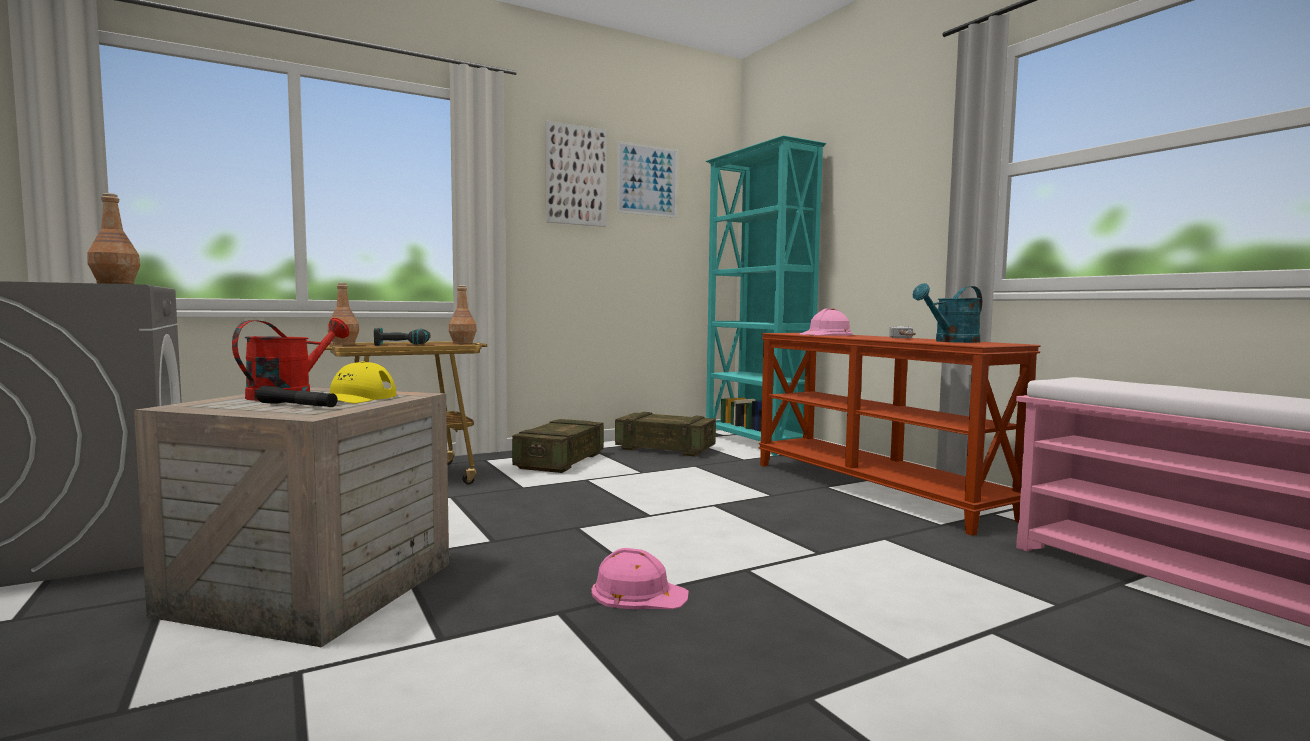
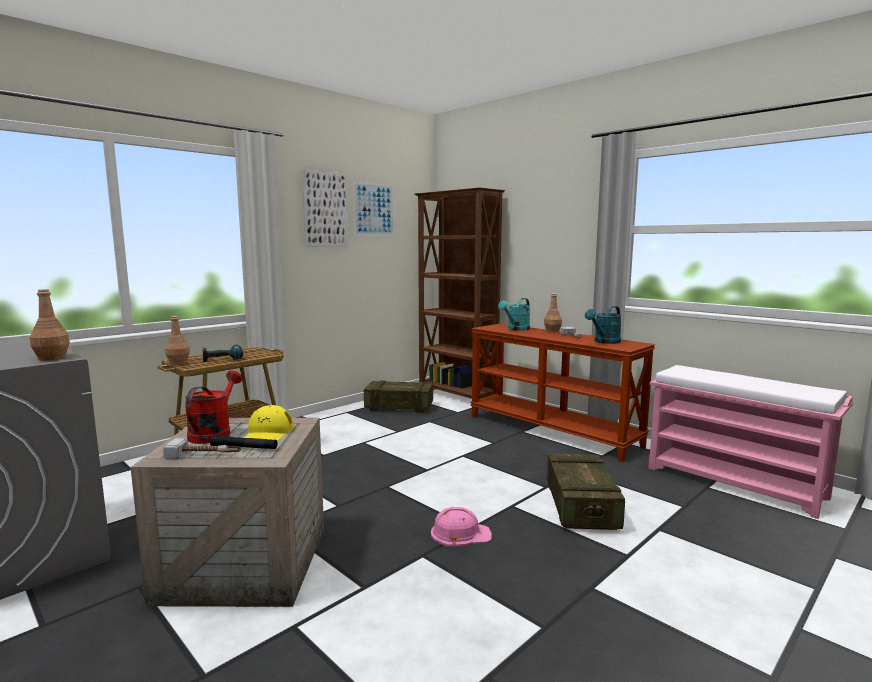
camera: 15 degrees left, 5 degrees up
(238, 407) = (204, 455): none -> hammer
(463, 343) = (267, 352): brown bottle -> brown bottle (552, 331)
(560, 461) = (333, 426): crate -> crate (581, 506)
(755, 443) = (457, 395): turquoise bookcase -> brown bookcase
(826, 334) = (516, 329): pink hard hat -> turquoise watering can

